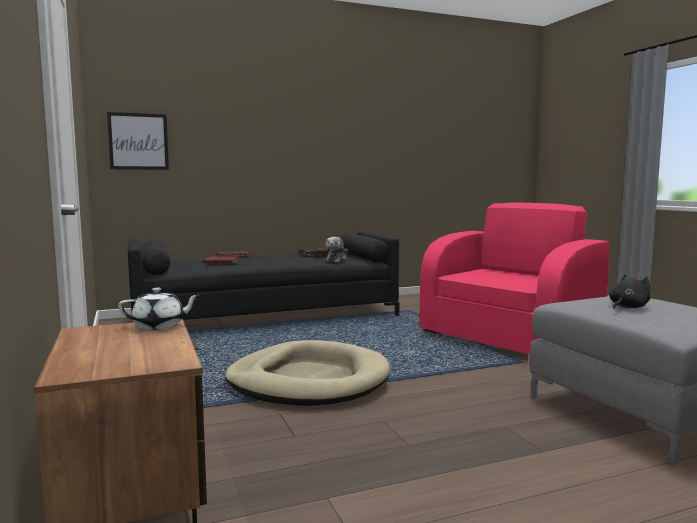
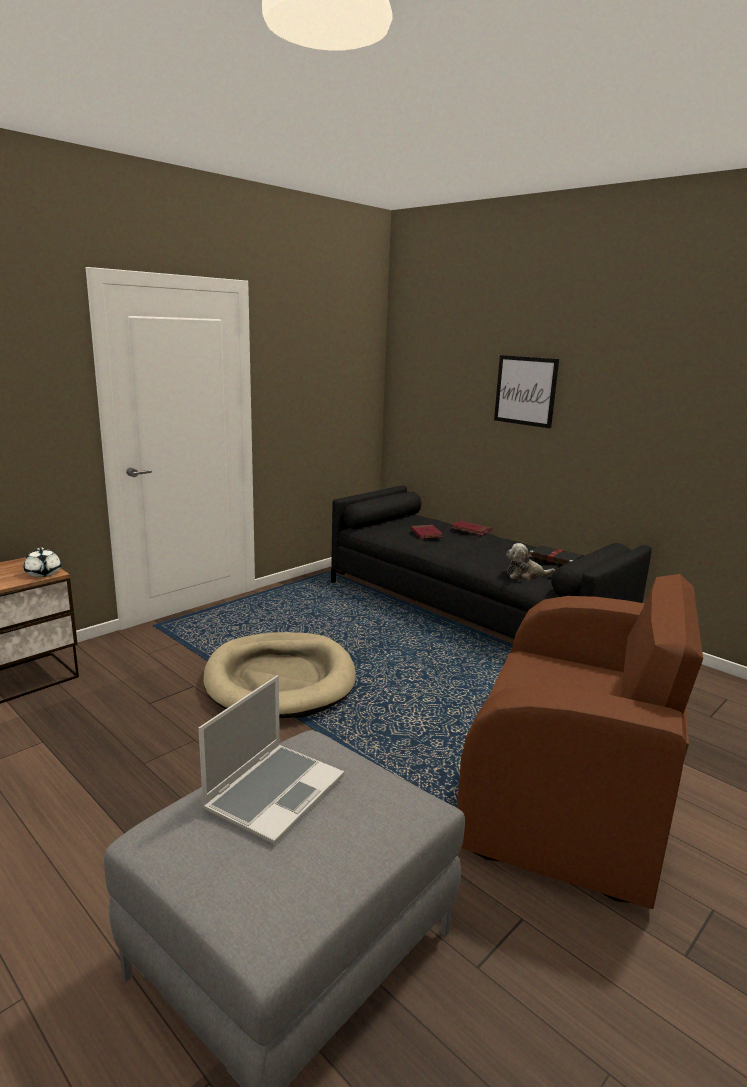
camera: 65 degrees right, 10 degrees up
(138, 141) = (419, 388): picture -> picture (525, 391)
(509, 339) = (568, 796): pink armchair -> brown armchair
(627, 307) = (274, 792): black plush toy -> laptop

